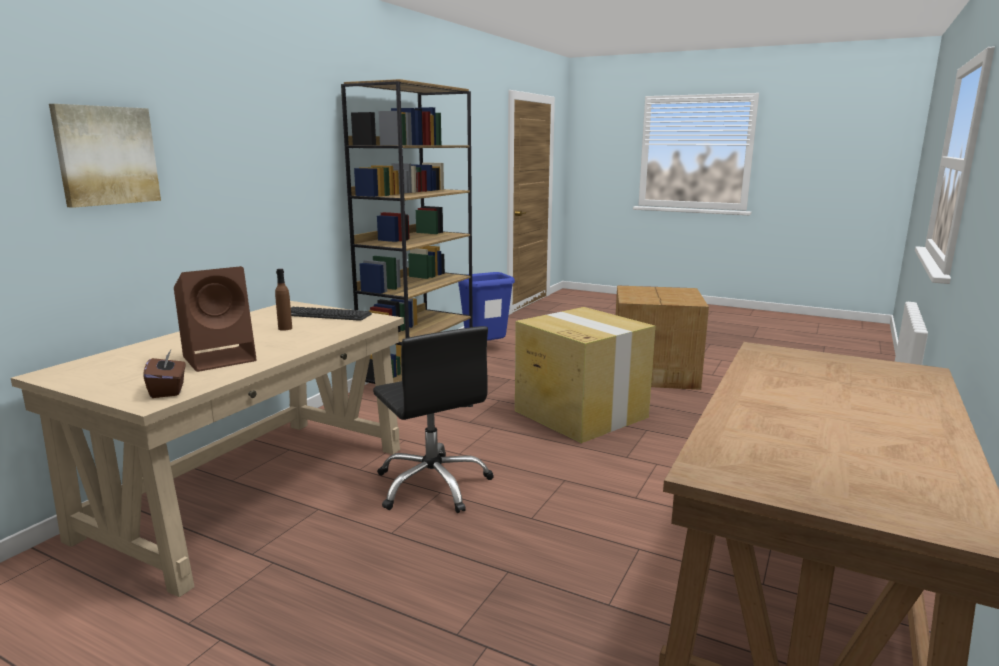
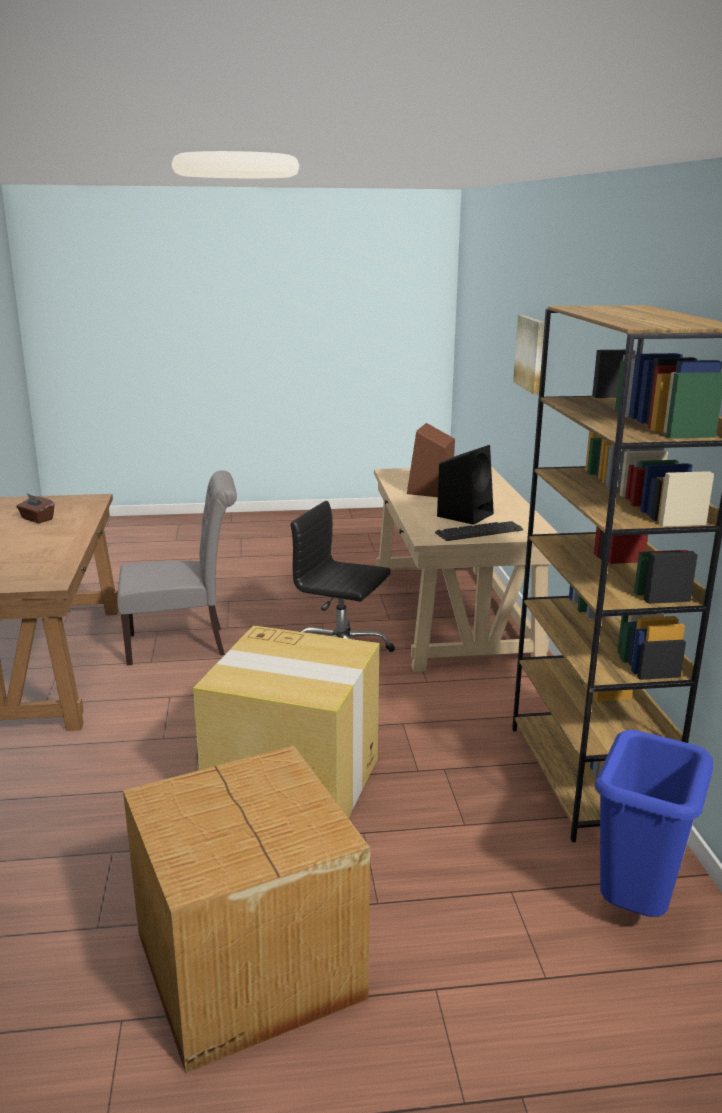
camera: 145 degrees right, 5 degrees up
(168, 390) = (398, 476): brown tissue box -> brown tissue box (37, 519)
(285, 328) = (465, 514): brown bottle -> black speaker
(585, 562) = (183, 644): none -> grey chair

